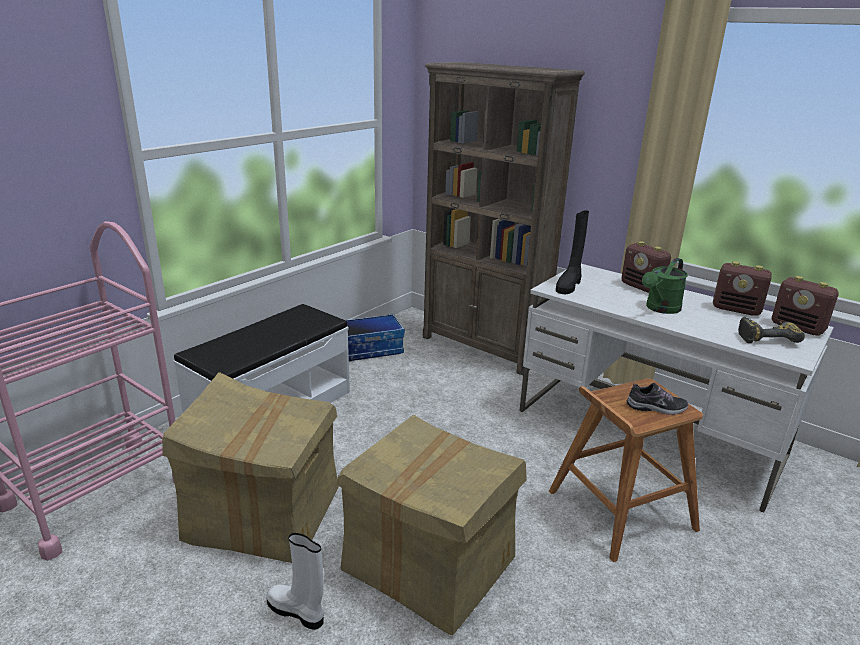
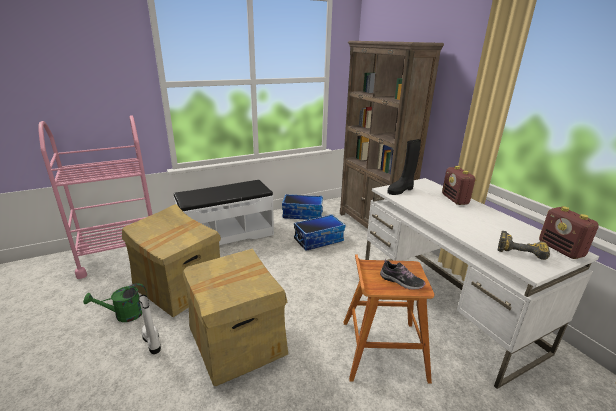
camera: 25 degrees right, 0 degrees up
(424, 384) = (318, 240): none -> storage box
(660, 309) = (452, 215): green watering can -> green watering can (124, 315)
(736, 309) = (518, 227): radio -> none

